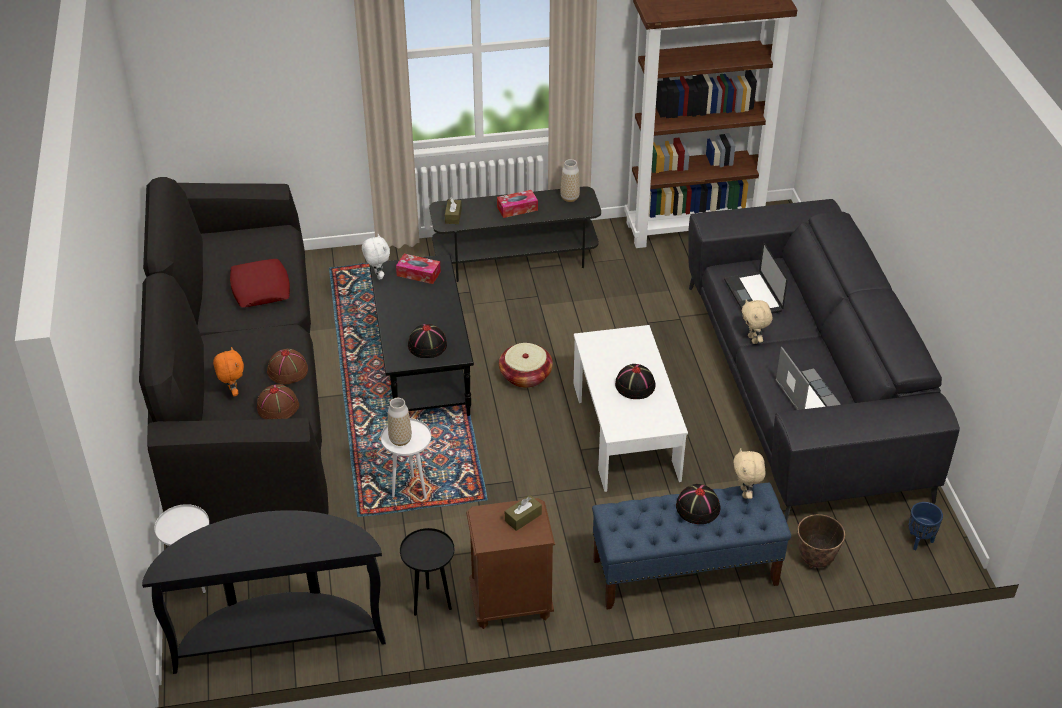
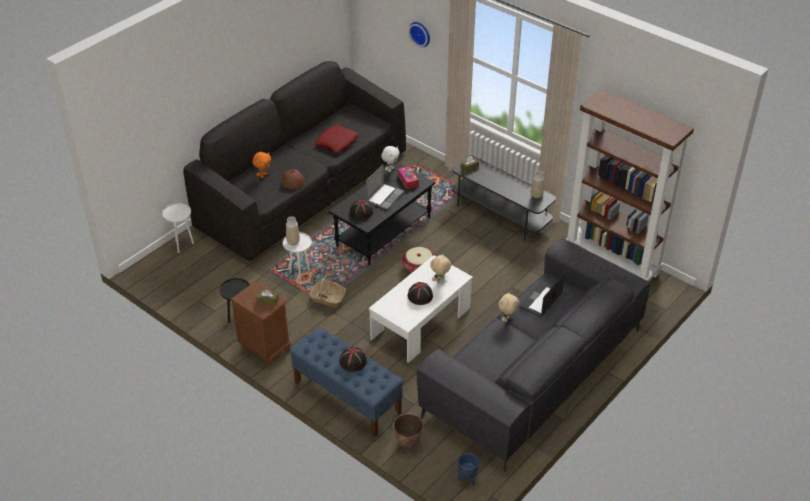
camera: 50 degrees right, 0 degrees up
(278, 406) = (267, 193): brown hat -> none
(279, 636) = (176, 288): black console table -> none
(287, 60) = (420, 33): none -> wall clock
(484, 488) = (327, 298): none -> basket
(517, 208) = (503, 183): tissue box -> none
(746, 493) = (383, 374): beige plush toy -> beige plush toy (440, 280)
(805, 394) = (484, 359): laptop -> laptop (384, 197)

